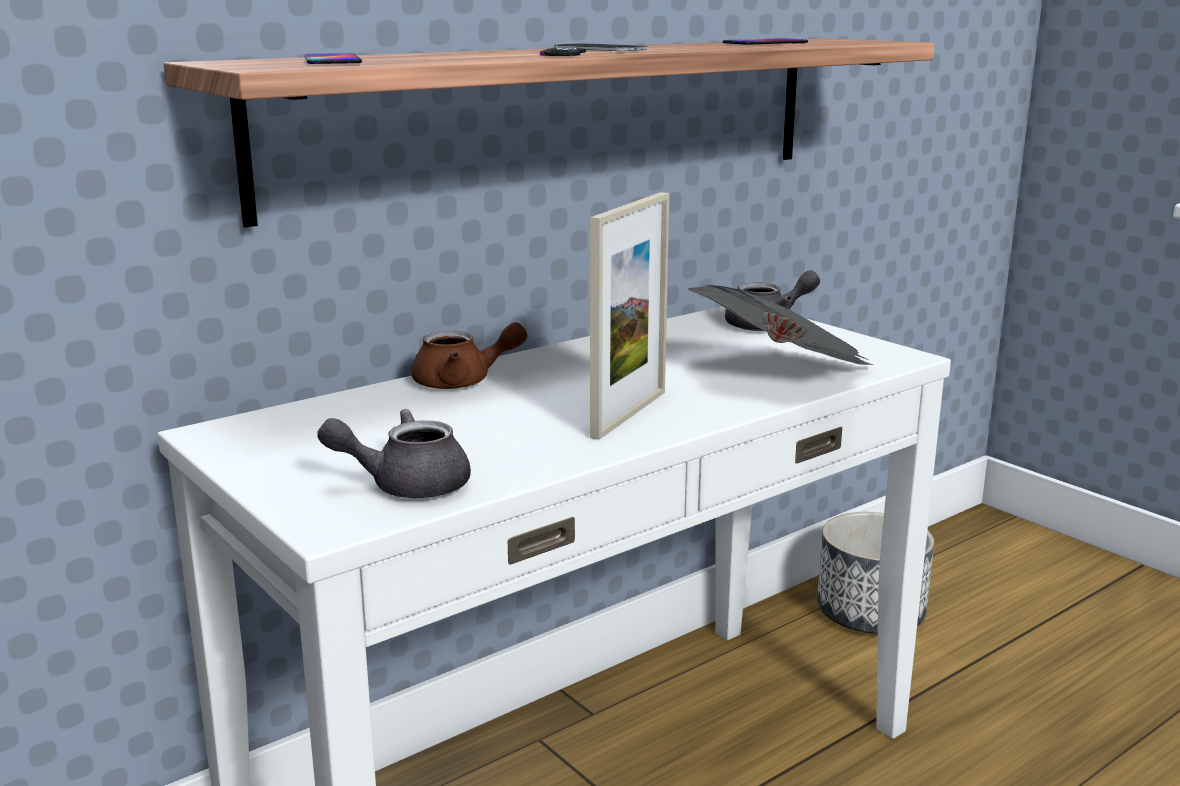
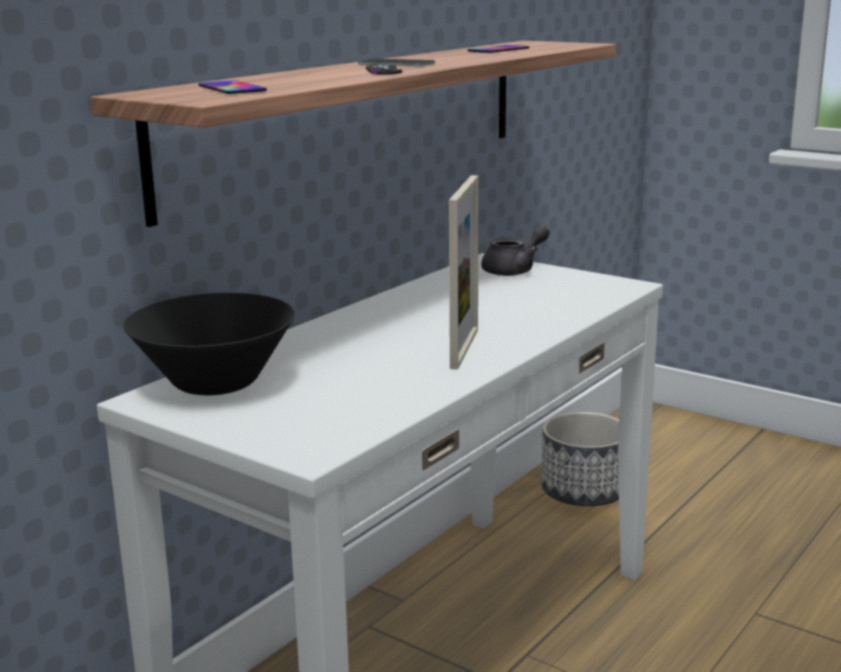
camera: 15 degrees left, 0 degrees up
(304, 423) = (215, 383): none -> black bowl
(406, 485) = (340, 419): grey teapot -> none
(463, 382) = (315, 338): brown teapot -> none
(785, 376) = (556, 308): newspaper -> none

